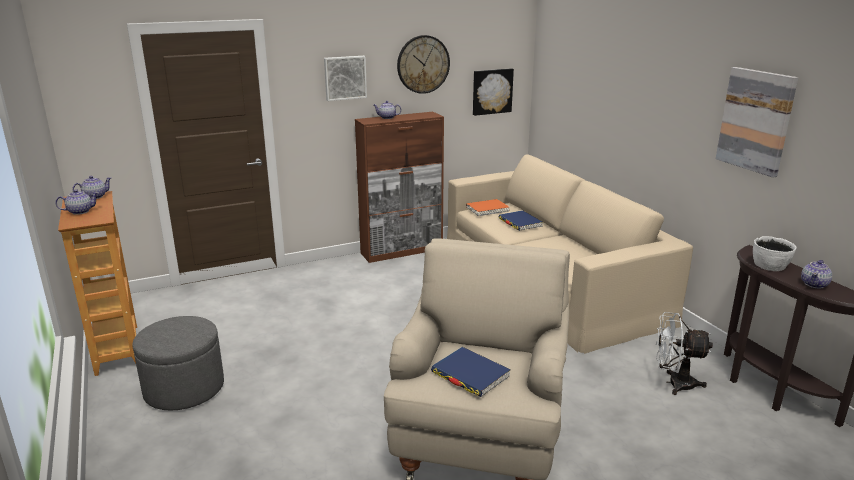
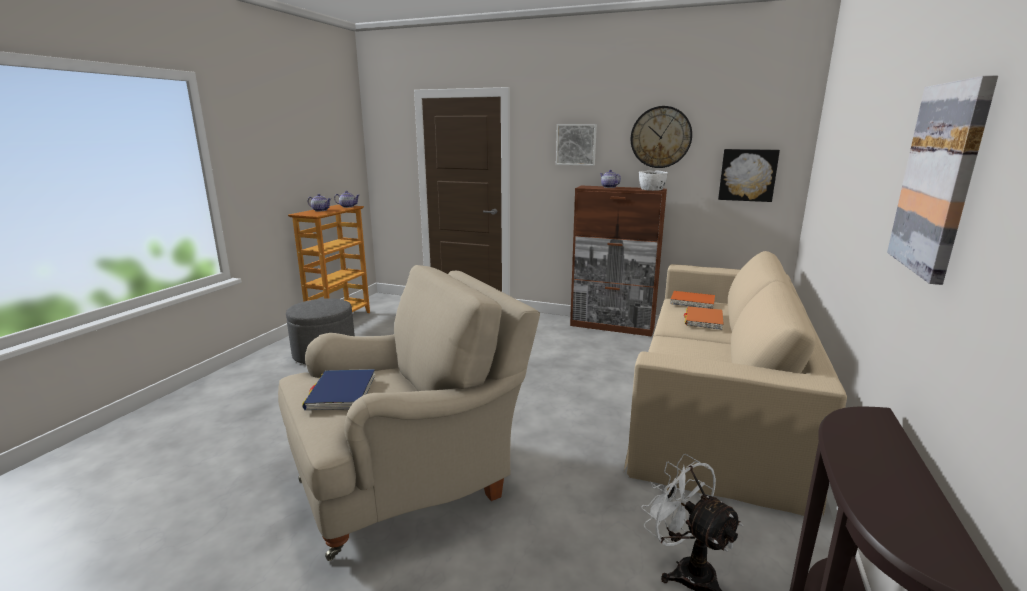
camera: 45 degrees right, 5 degrees down
(520, 222) = (703, 320): blue book -> orange book
(770, 265) = (860, 442): white bowl -> white bowl (652, 189)
(814, 284) = (893, 502): teapot -> none

